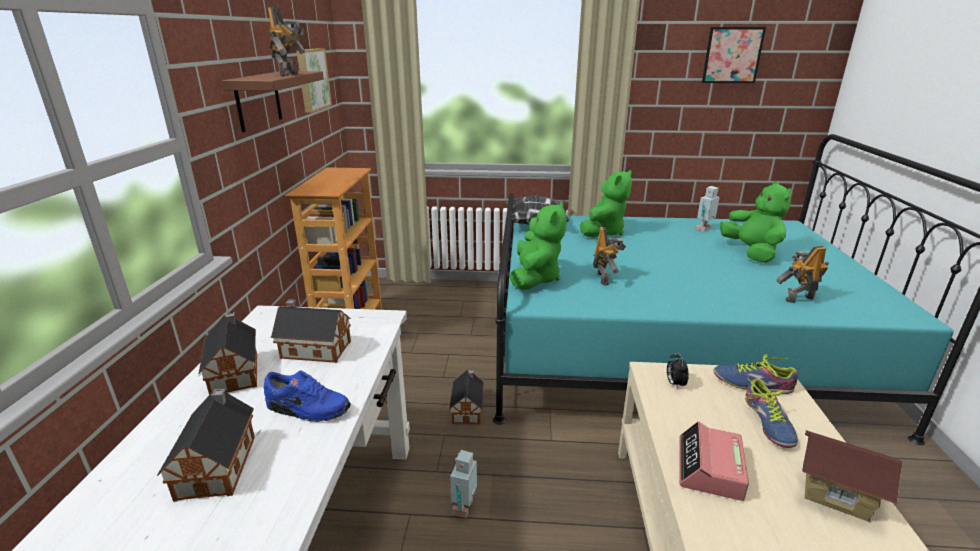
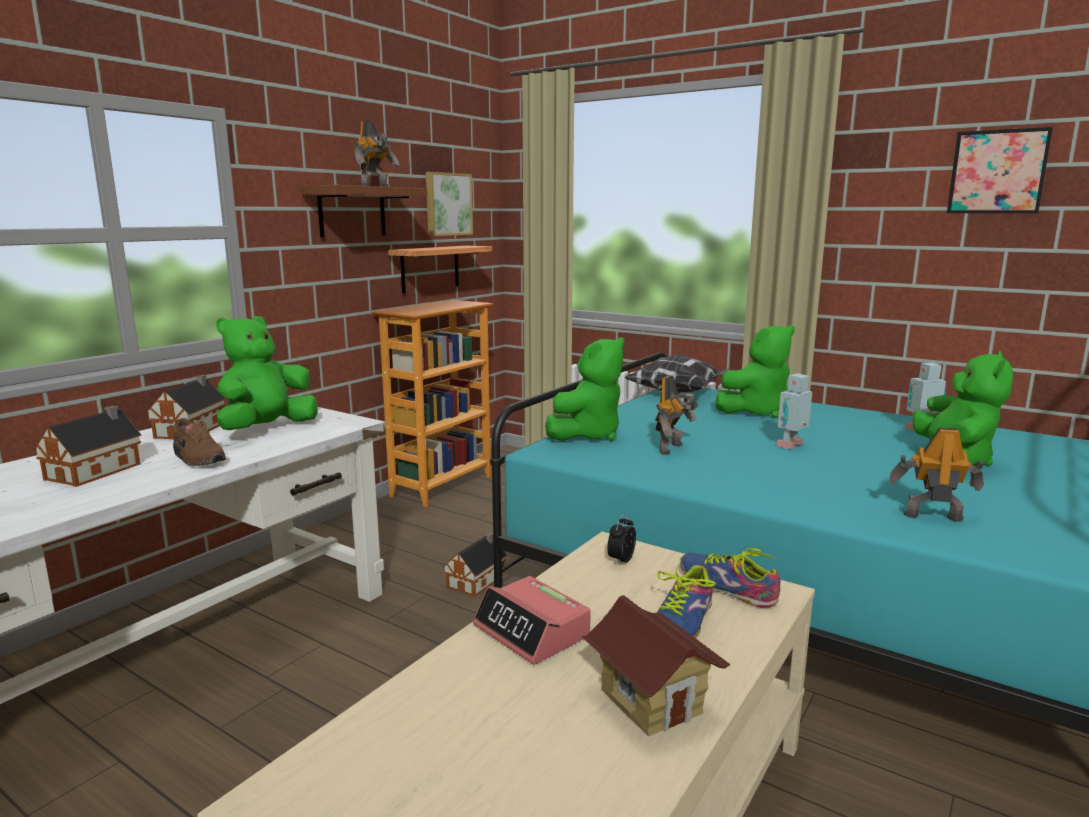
camera: 30 degrees right, 10 degrees down
(307, 410) = (197, 459): blue shoe -> brown shoe
(310, 142) = (430, 268): none -> shelf
(313, 349) = (267, 429): toy house -> green plush toy
(465, 507) = (376, 657): toy robot -> toy robot (792, 446)
(709, 469) = (532, 631): alarm clock -> alarm clock turned 90 degrees counterclockwise

